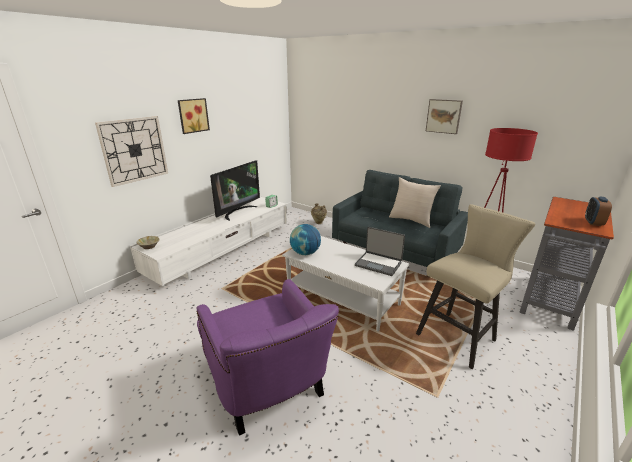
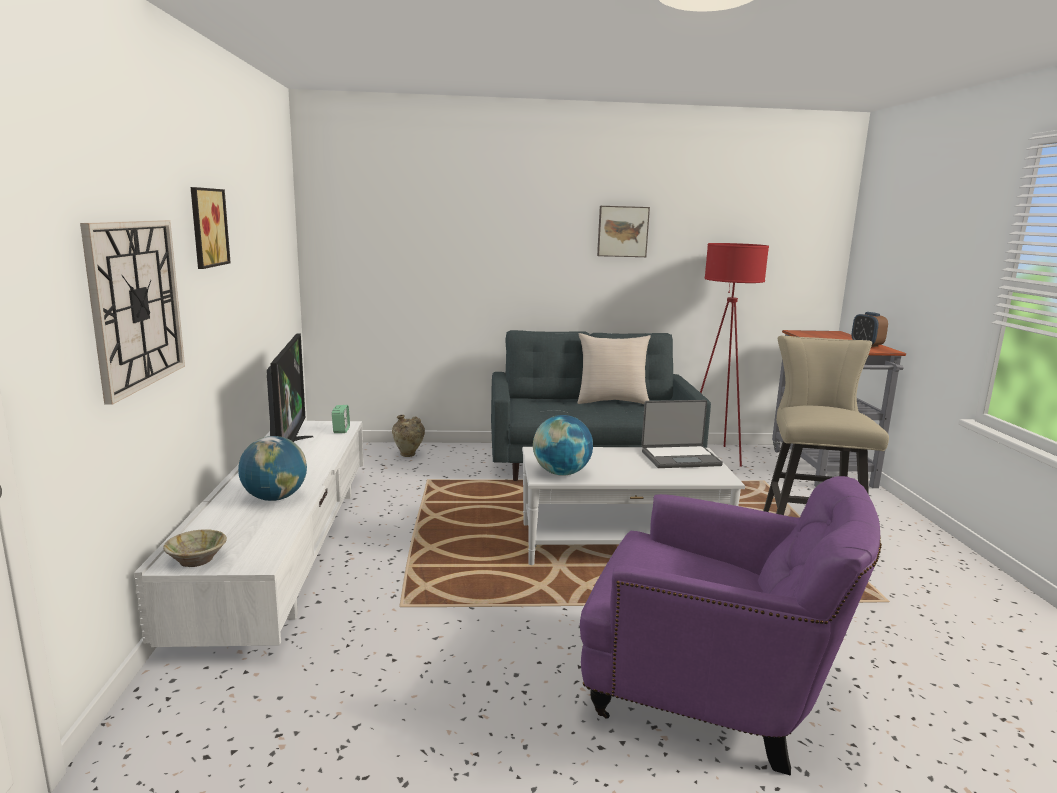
camera: 40 degrees left, 10 degrees down
(203, 230) = (275, 498): none -> globe

